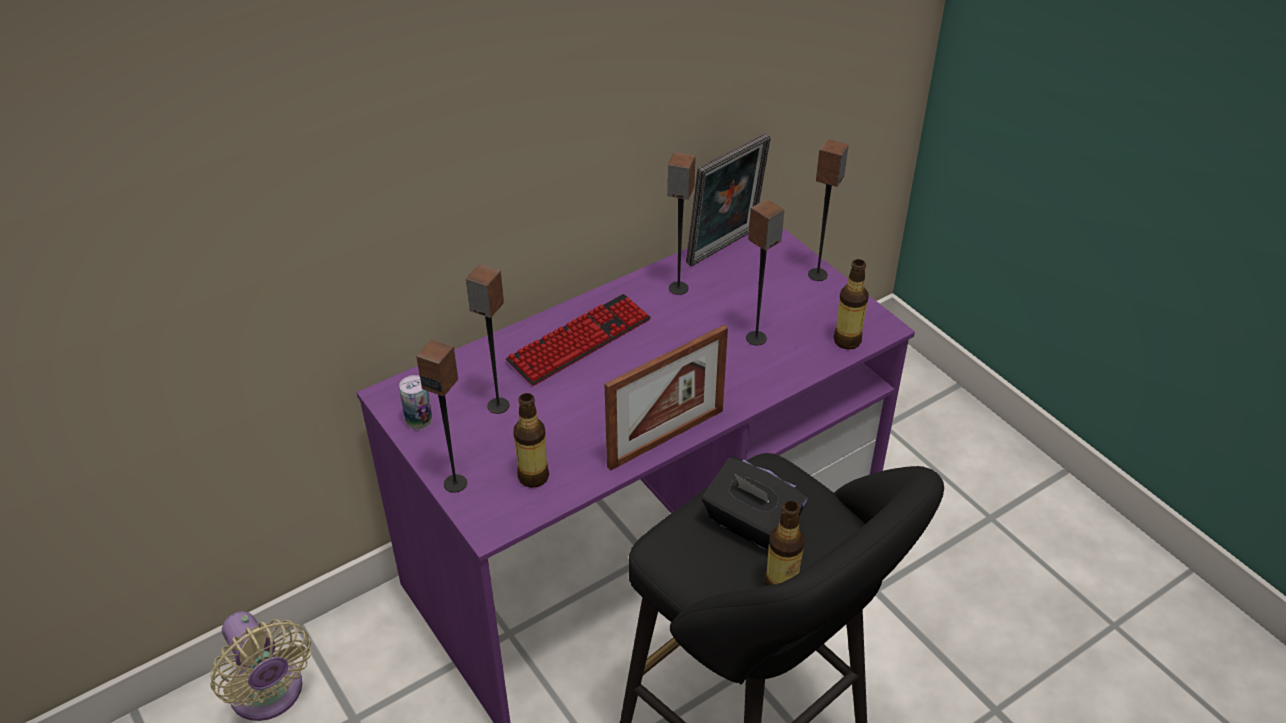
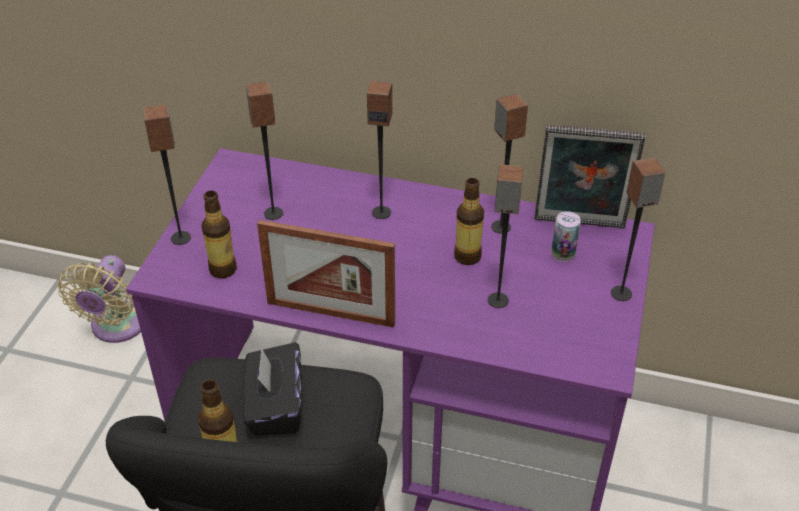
camera: 50 degrees right, 0 degrees up
(419, 421) = (221, 188): can -> can (563, 254)
(579, 341) = (381, 212): keyboard -> speaker
(847, 341) = (563, 355): bottle -> bottle (467, 256)

